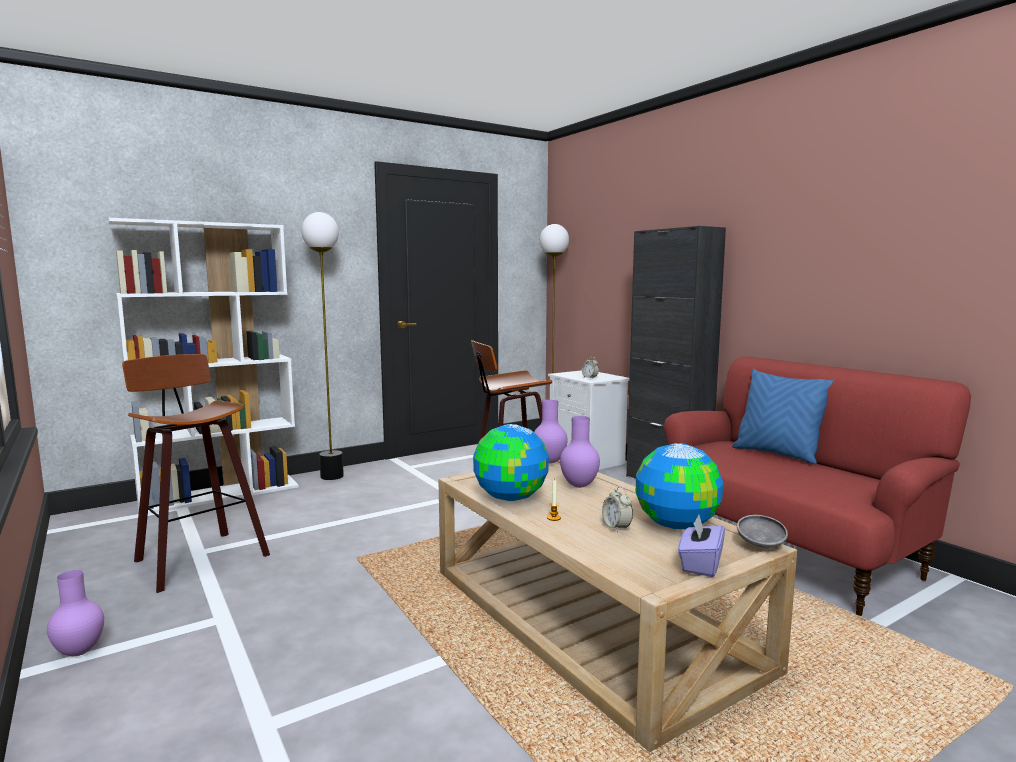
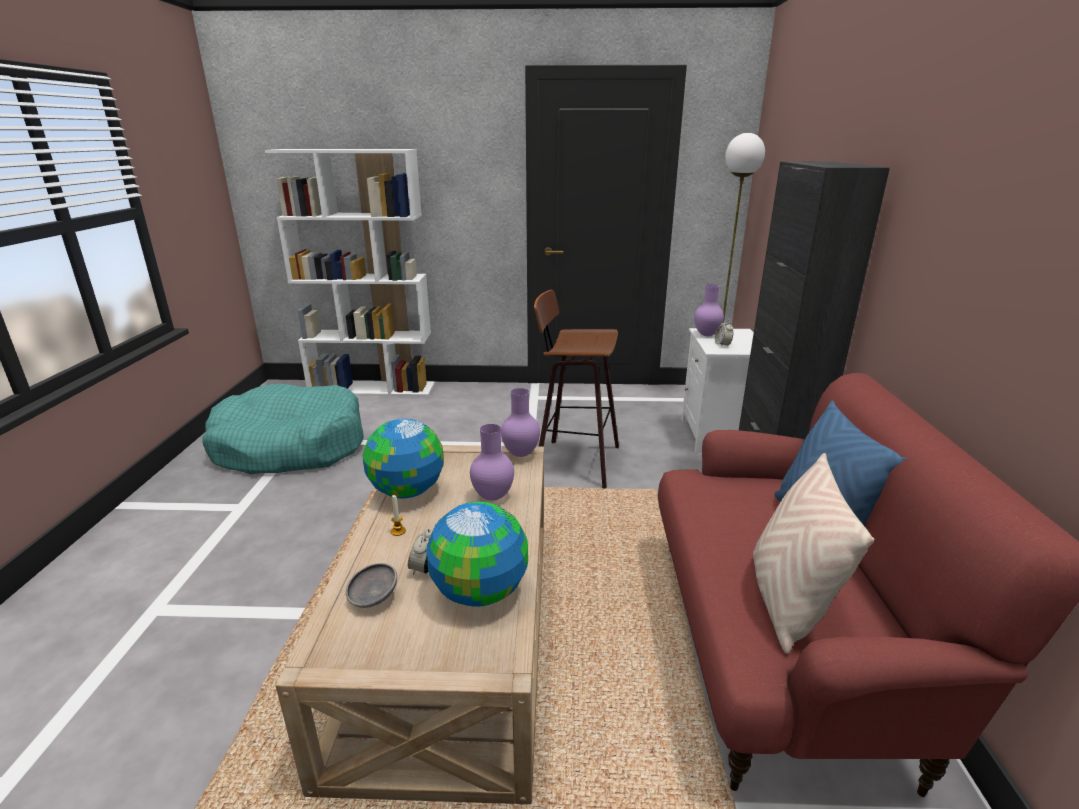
camera: 35 degrees right, 15 degrees up
(78, 652) = (154, 501): purple vase -> purple vase (706, 335)
(197, 558) = (290, 446): stool -> turquoise dog bed
(332, 476) = (464, 391): floor lamp -> none
(700, 564) = (399, 657): purple tissue box -> none
(760, 546) = (500, 665): grey bowl -> grey bowl (372, 598)
(823, 482) = (787, 602): none -> beige pillow

